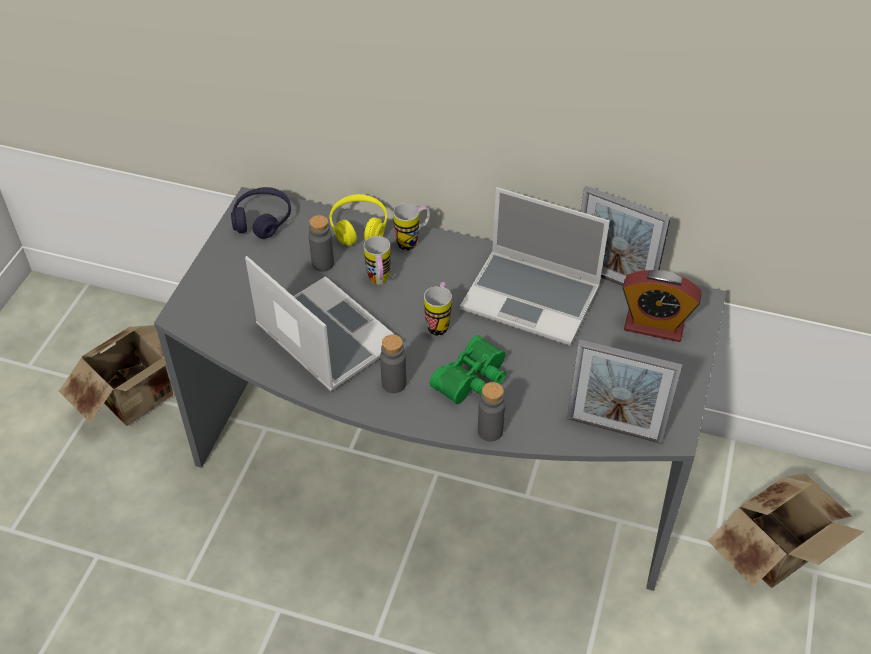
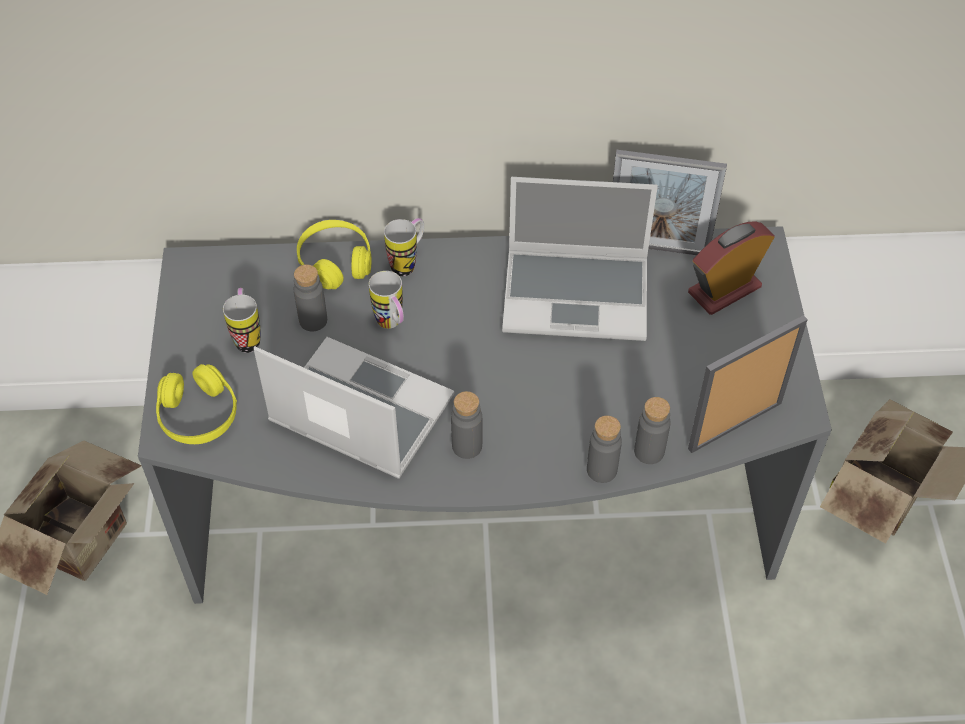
camera: 20 degrees left, 5 degrees up
(209, 306) = (198, 415): none -> yellow headphones
(262, 220) = (211, 284): purple headphones -> none
(439, 323) = (485, 356): mug -> mug (247, 337)
(474, 381) = (556, 415): green binoculars -> none
(534, 428) = (649, 451): none -> grey bottle
(614, 429) = (735, 426): picture frame -> picture frame turned 150 degrees clockwise
(654, 325) = (724, 290): alarm clock -> alarm clock turned 150 degrees clockwise

